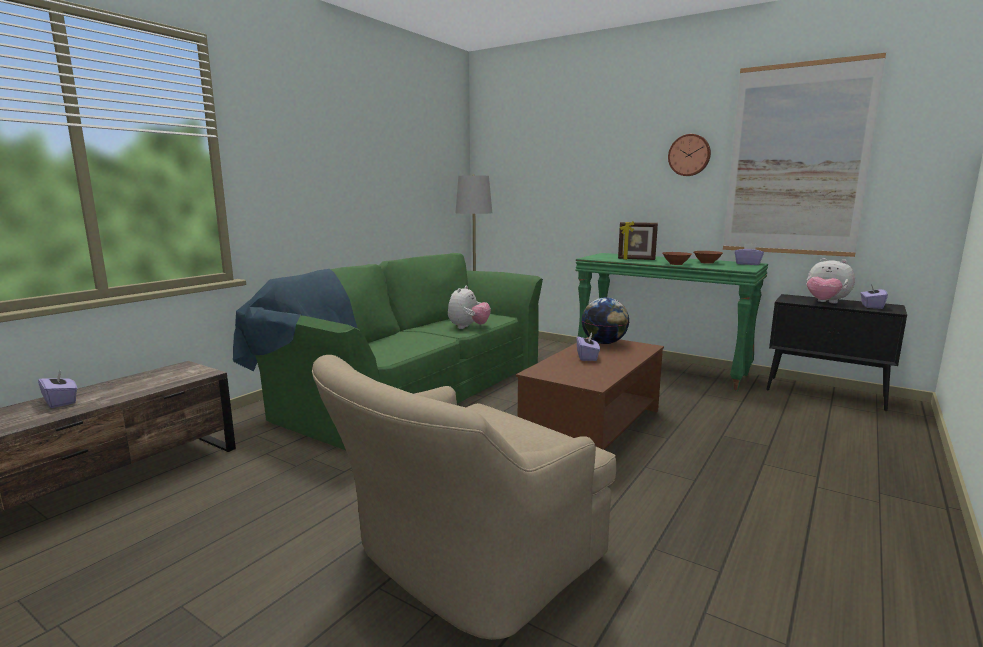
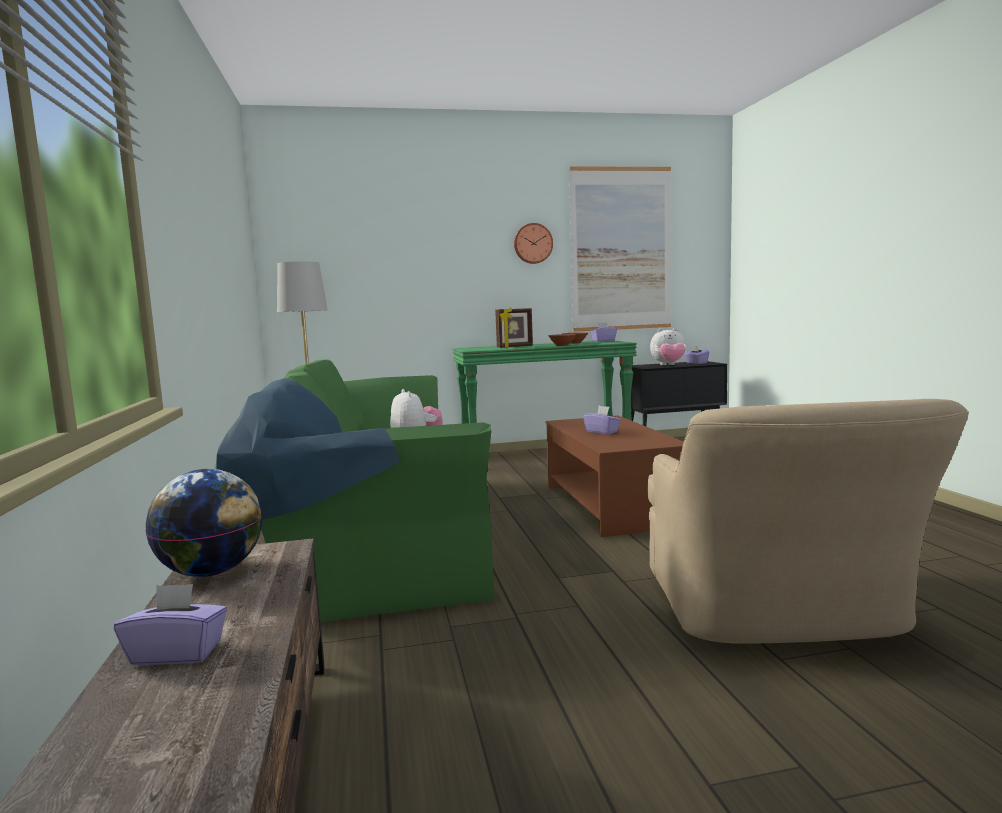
camera: 45 degrees left, 5 degrees down
(604, 343) = (576, 422): globe -> globe (211, 572)

